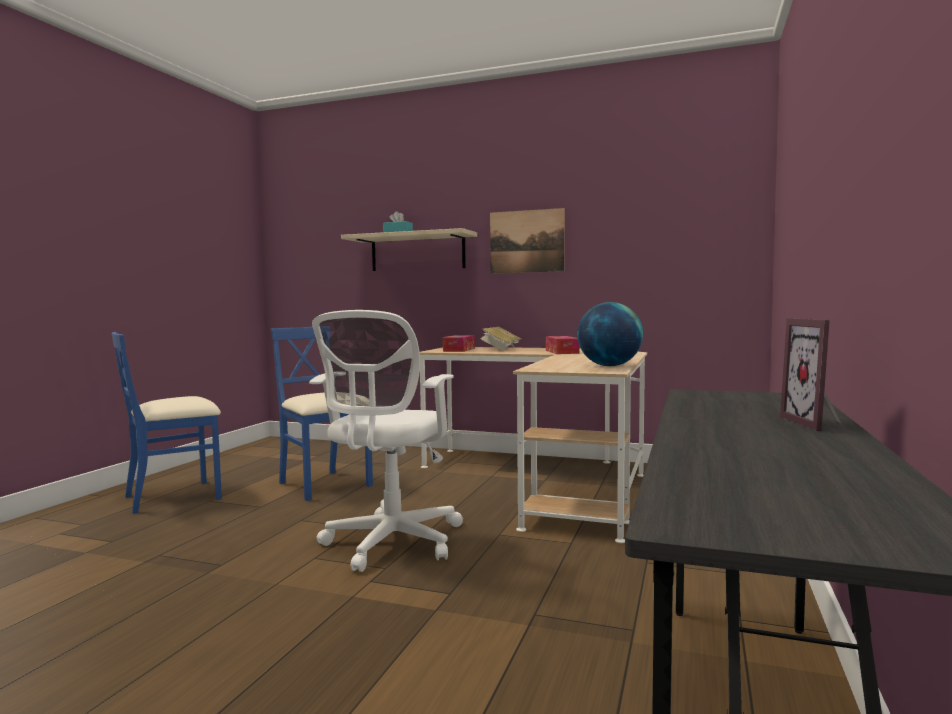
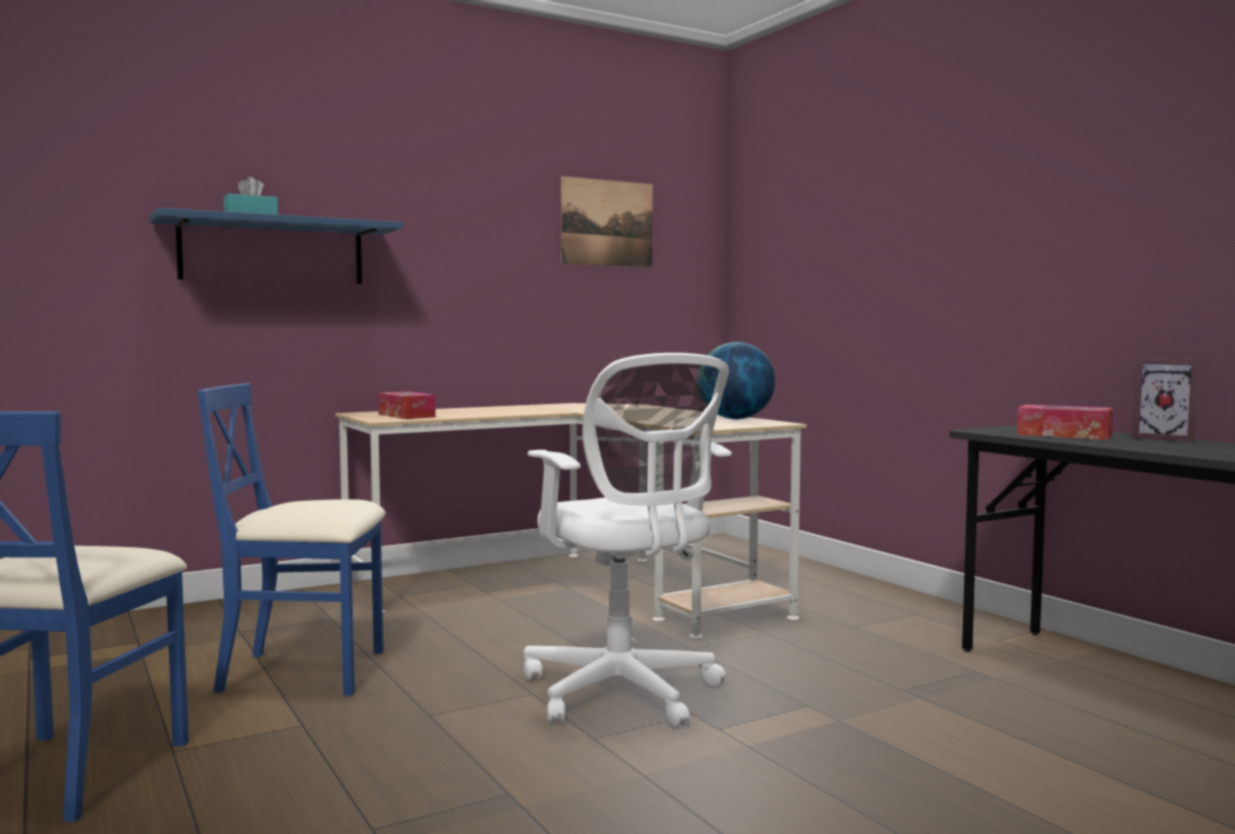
camera: 50 degrees left, 0 degrees up
(417, 252) = (272, 252): beige shelf -> blue shelf
(500, 349) = (453, 411): book -> none
(526, 241) = (458, 249): picture -> picture (607, 223)
(562, 352) = (560, 409): tissue box -> tissue box (1064, 435)

